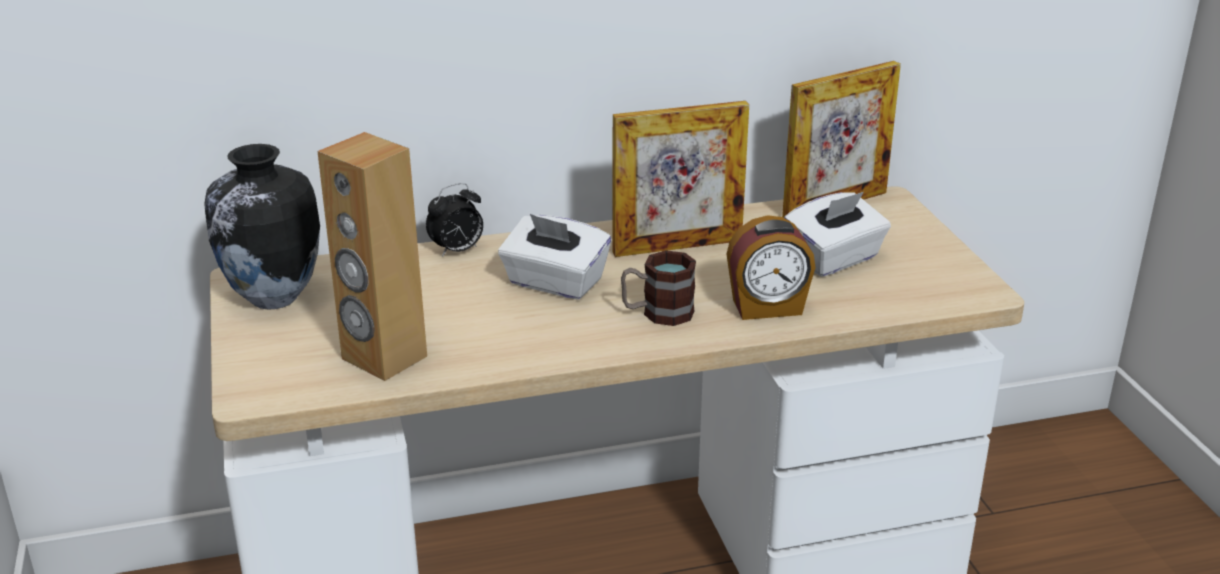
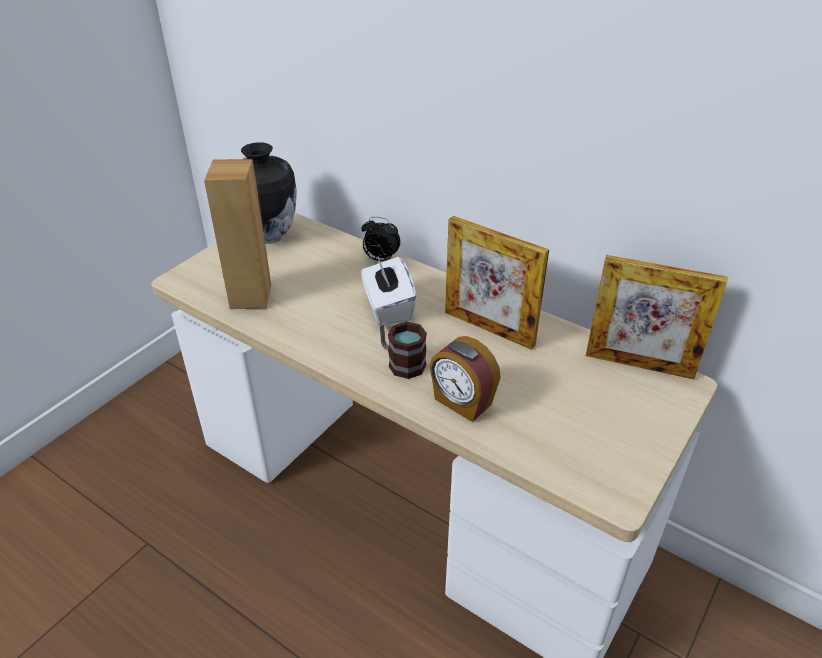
camera: 50 degrees right, 10 degrees up
(834, 259) = (563, 401): white tissue box -> none

